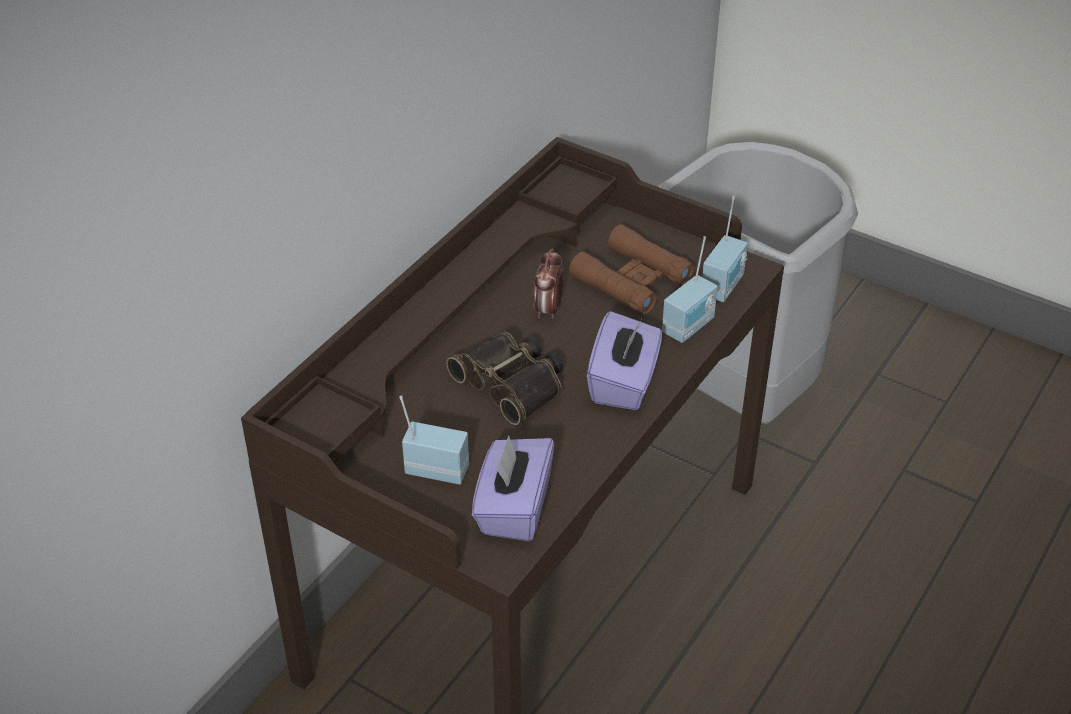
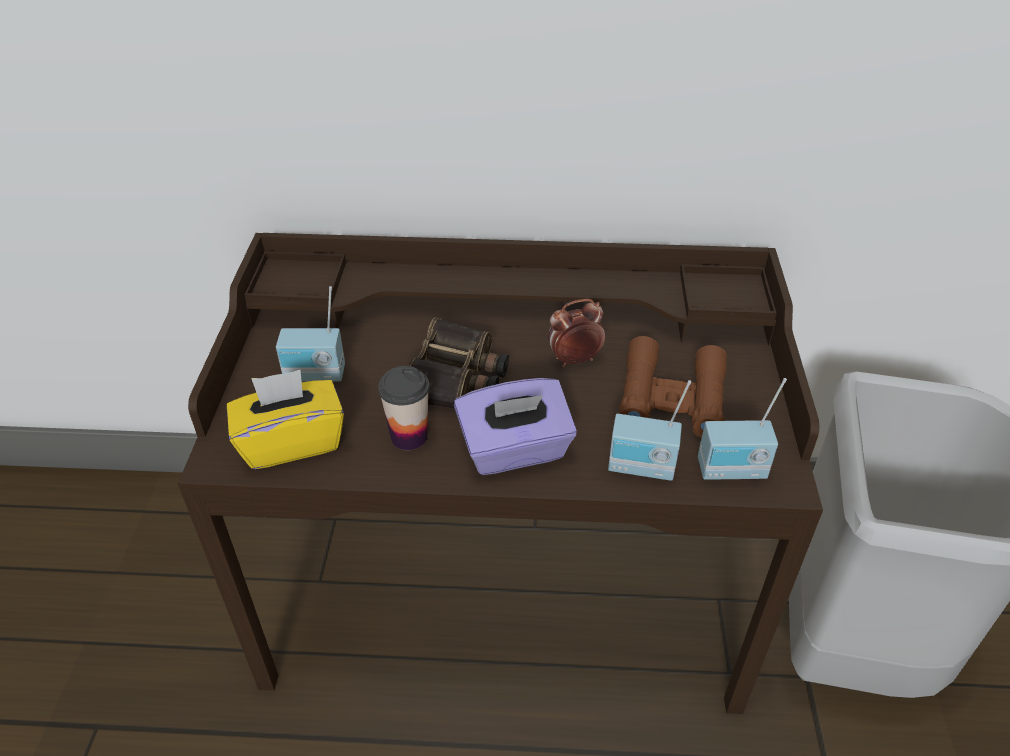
camera: 60 degrees right, 0 degrees up
(437, 469) = (315, 376): radio -> radio turned 105 degrees clockwise
(513, 508) = (291, 442): purple tissue box -> yellow tissue box
(562, 435) = (409, 436): none -> cup

